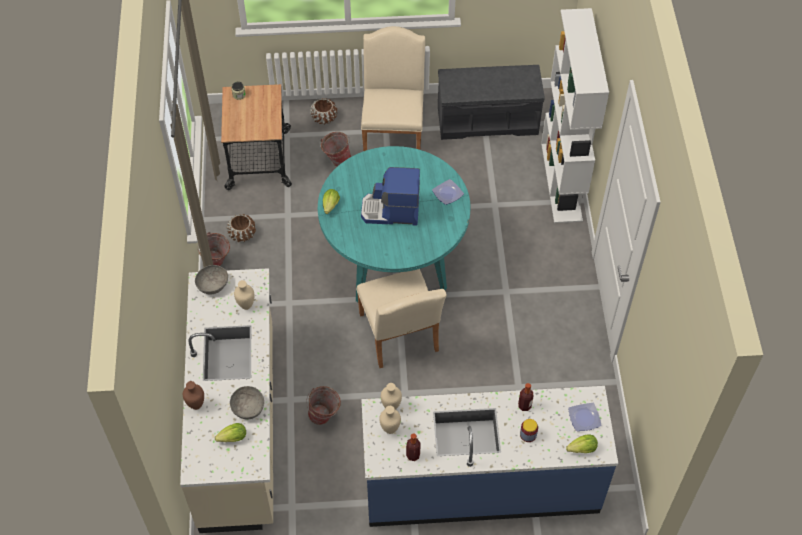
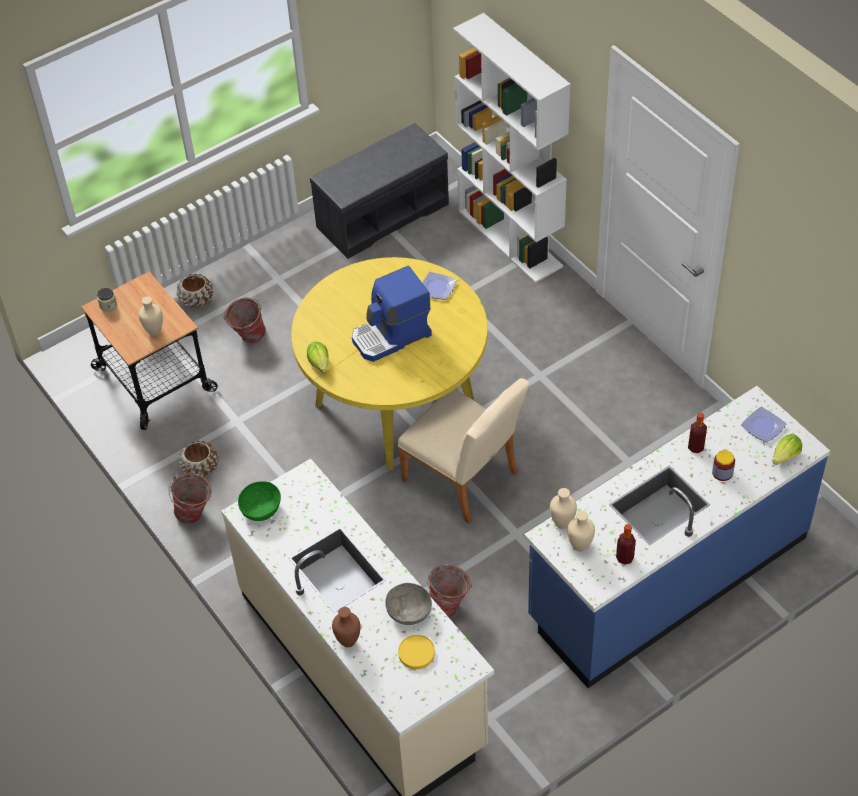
camera: 30 degrees left, 5 degrees down
(213, 285) = (261, 508): grey bowl -> green bowl
(231, 438) = (417, 653): lettuce -> yellow plate
(245, 306) = (317, 510): beige vase -> beige vase (154, 332)
(393, 130) = (287, 275): beige chair -> none
(394, 259) = (395, 405): turquoise dining table -> yellow dining table

